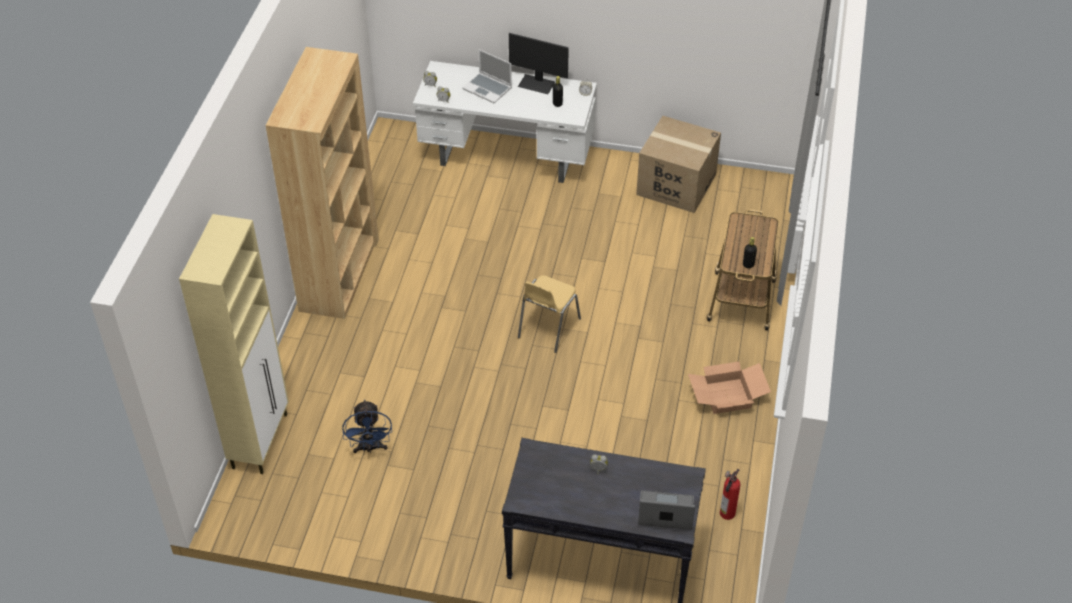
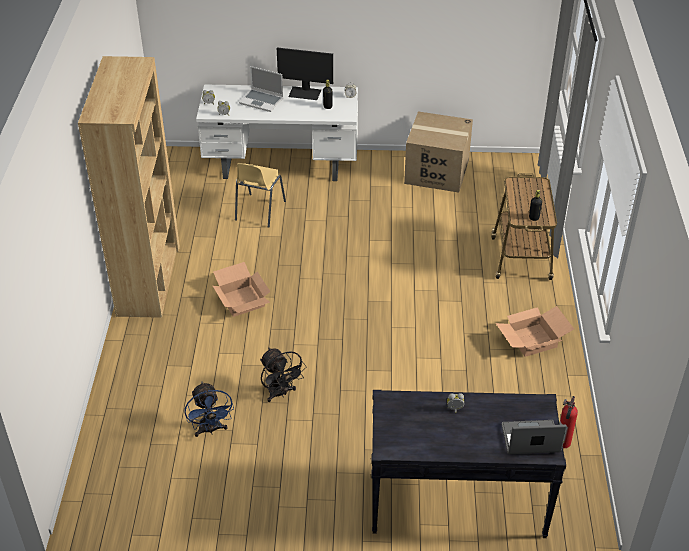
camera: 10 degrees left, 5 degrees down
(260, 440) = (101, 437): beige cabinet -> none
(432, 311) = (243, 300): none -> cardboard box
(448, 419) = (280, 393): none -> black fan
(548, 328) = (354, 302): yellow chair -> yellow chair (259, 211)

